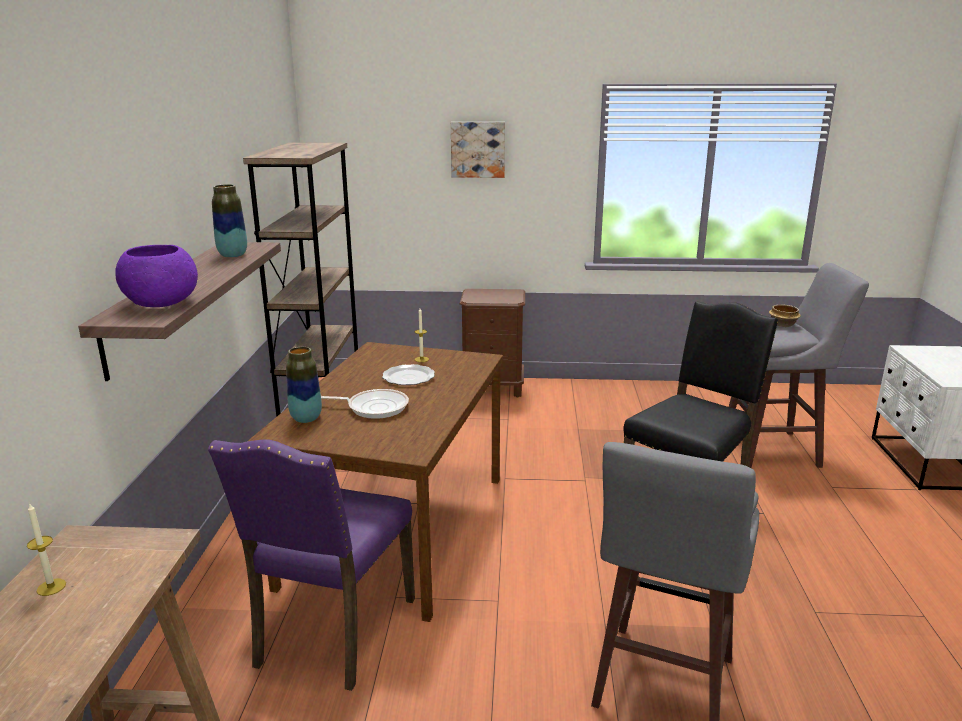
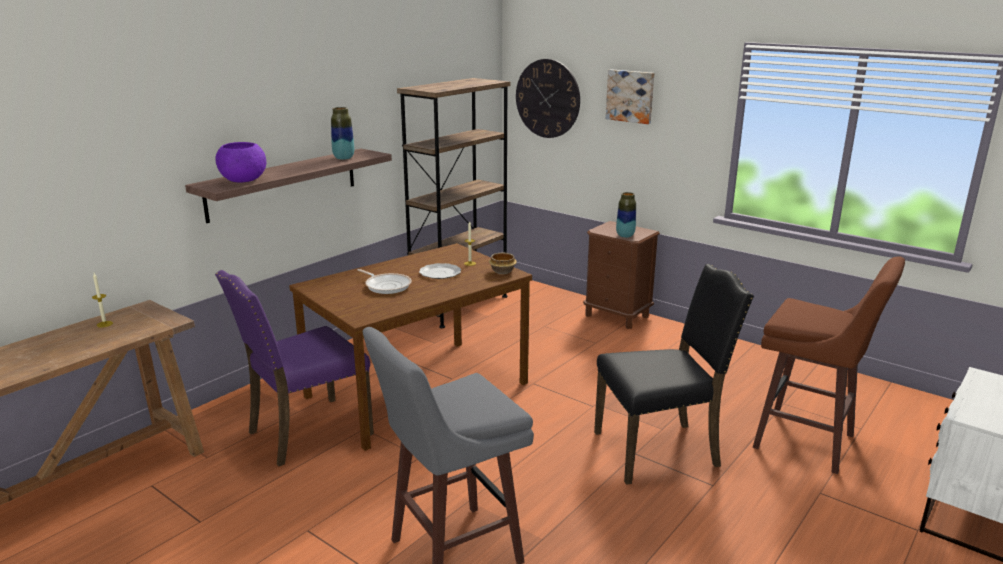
camera: 35 degrees right, 0 degrees up
(306, 418) = (339, 281): vase -> vase (625, 236)
(369, 161) = (547, 98): none -> wall clock
(773, 450) = (807, 443): grey stool -> brown stool
(783, 324) = (830, 311): bowl -> bowl (503, 271)

